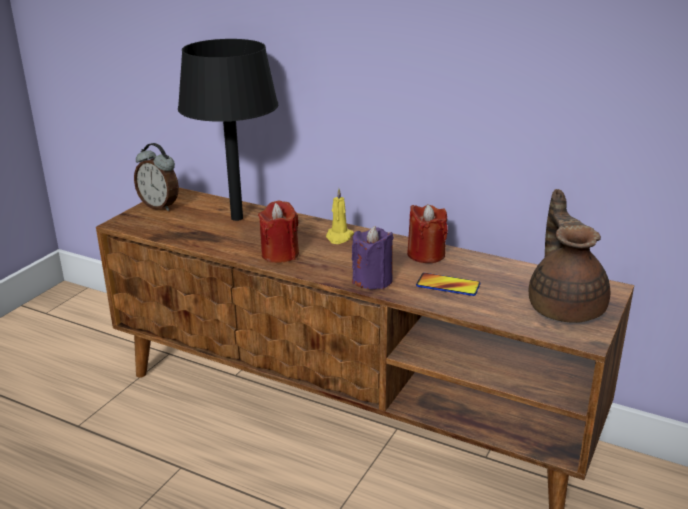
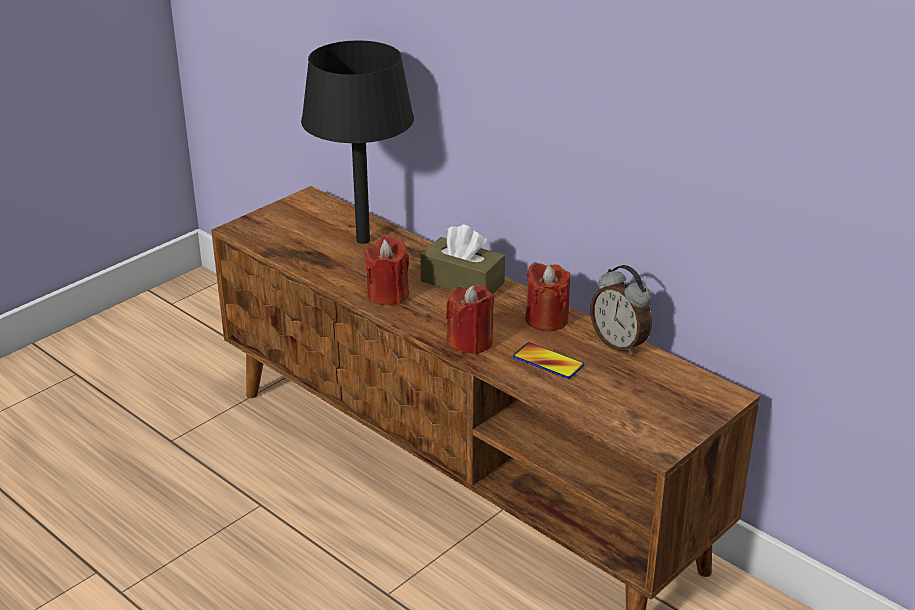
camera: 15 degrees right, 5 degrees up
(160, 206) = (287, 212): alarm clock -> alarm clock (620, 344)
(339, 237) = (462, 282): yellow candle -> brown tissue box
(372, 280) = (470, 342): purple candle -> red candle
(565, 306) = (661, 408): brown teapot -> none

